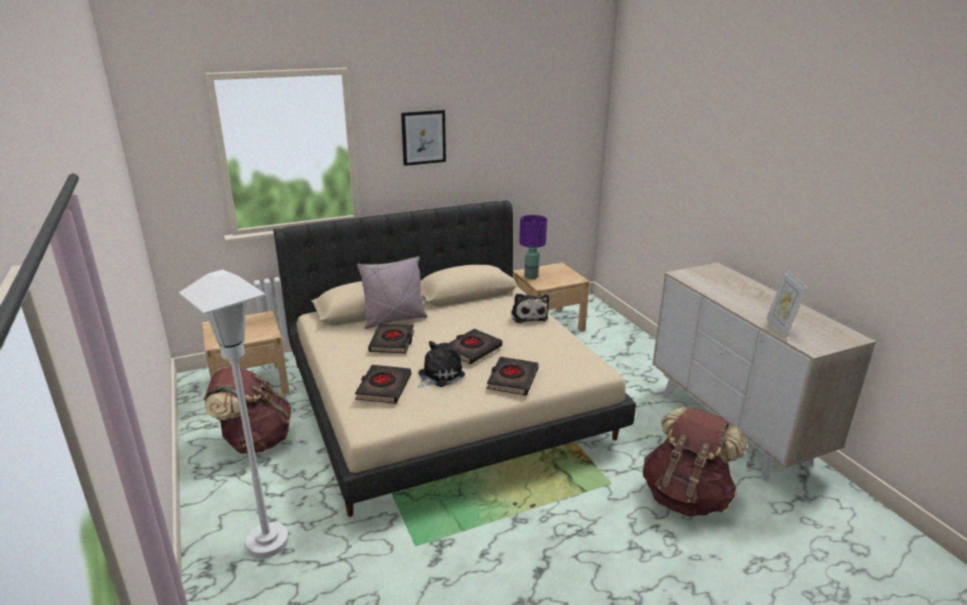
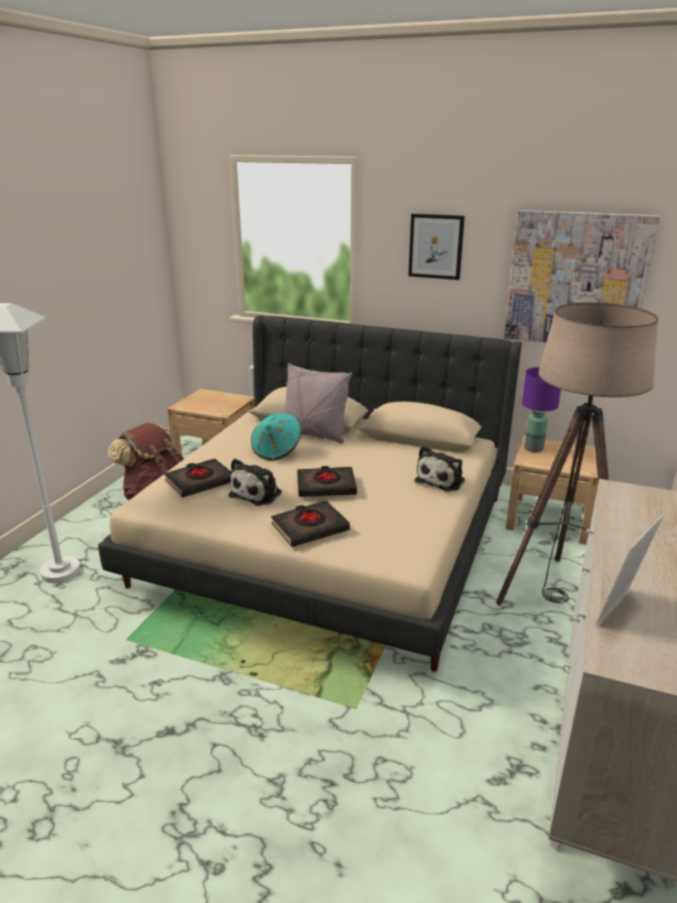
camera: 45 degrees right, 0 degrees up
(392, 342) = (276, 451): black book -> turquoise hat
(438, 375) = (258, 493): plush toy -> plush toy turned 120 degrees clockwise
(526, 147) = (576, 280): none -> picture
(610, 365) = (556, 594): none -> floor lamp
(686, 497) = (414, 782): brown backpack -> none

